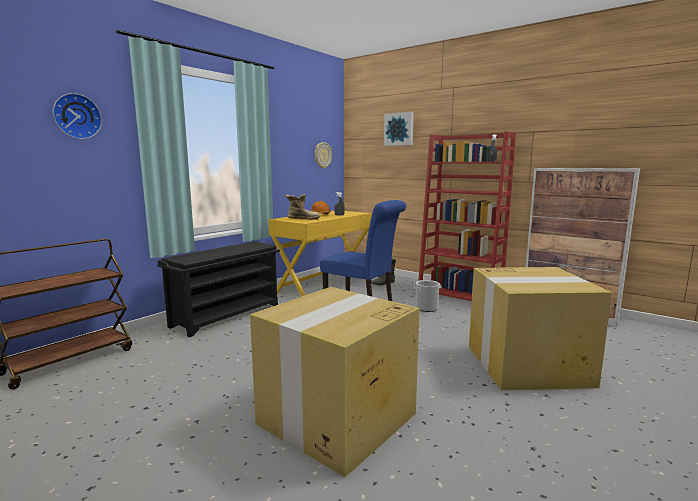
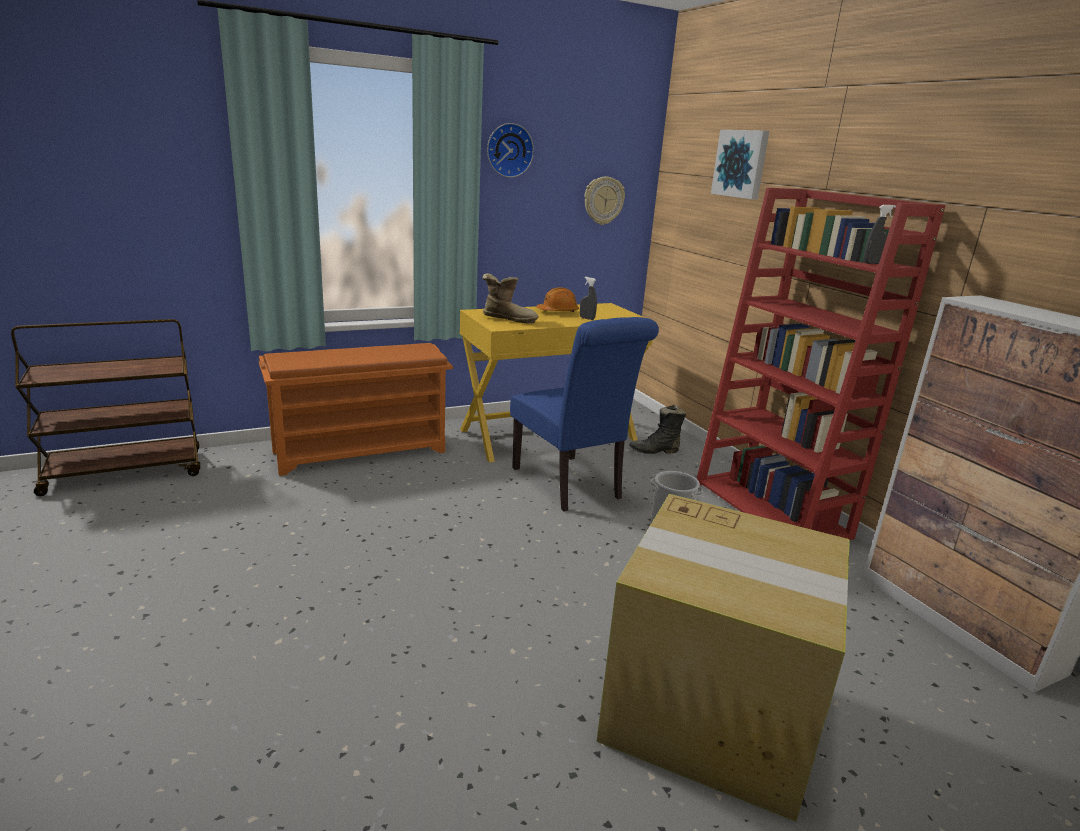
camera: 25 degrees right, 10 degrees up
(76, 116) = (147, 138): wall clock -> wall clock (509, 150)
(227, 315) = (361, 451): black shoe rack -> orange shoe rack
(336, 419) = (294, 685): cardboard box -> none

